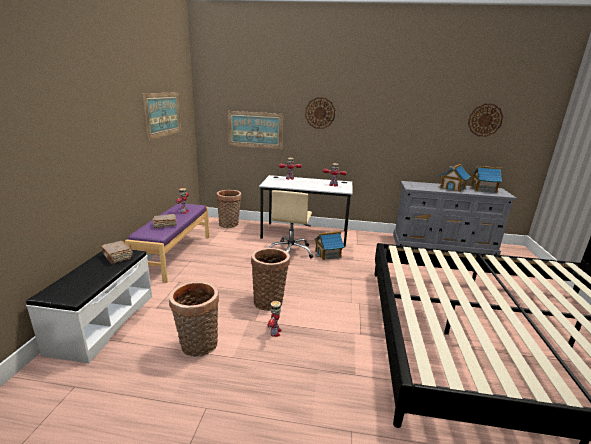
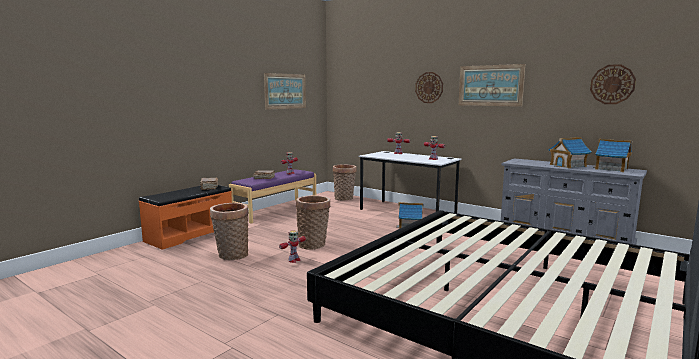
camera: 30 degrees right, 10 degrees down
(102, 322) = (189, 234): white bench -> orange bench
(255, 130) = (373, 107): picture -> picture (490, 85)
(291, 252) = (375, 221): beige office chair -> none

